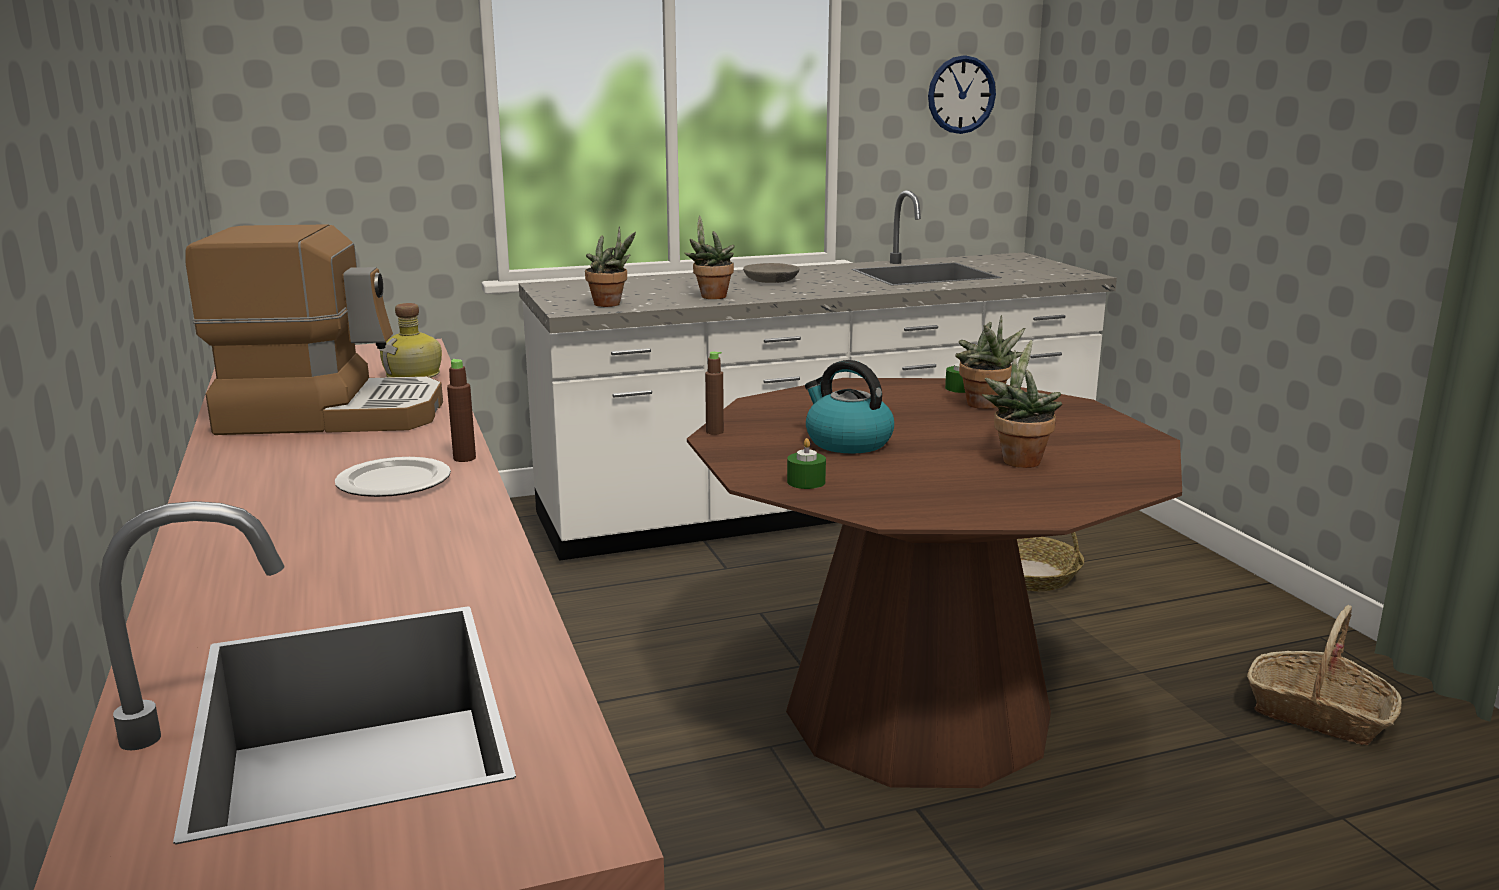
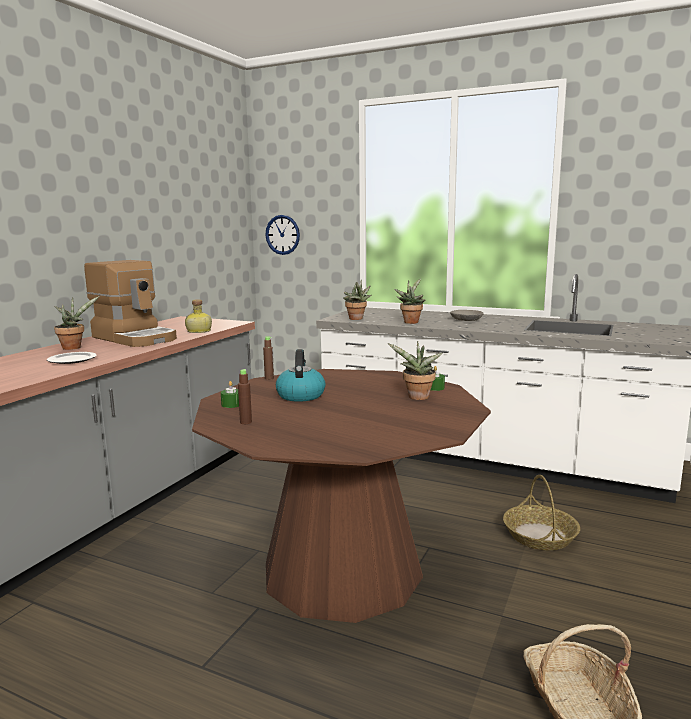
camera: 45 degrees right, 5 degrees down
(464, 458) = (111, 358): brown bottle -> brown bottle (246, 422)
(961, 95) = (654, 213): wall clock -> wall clock (282, 235)
(1018, 460) = (342, 423): potted plant -> potted plant (74, 347)

